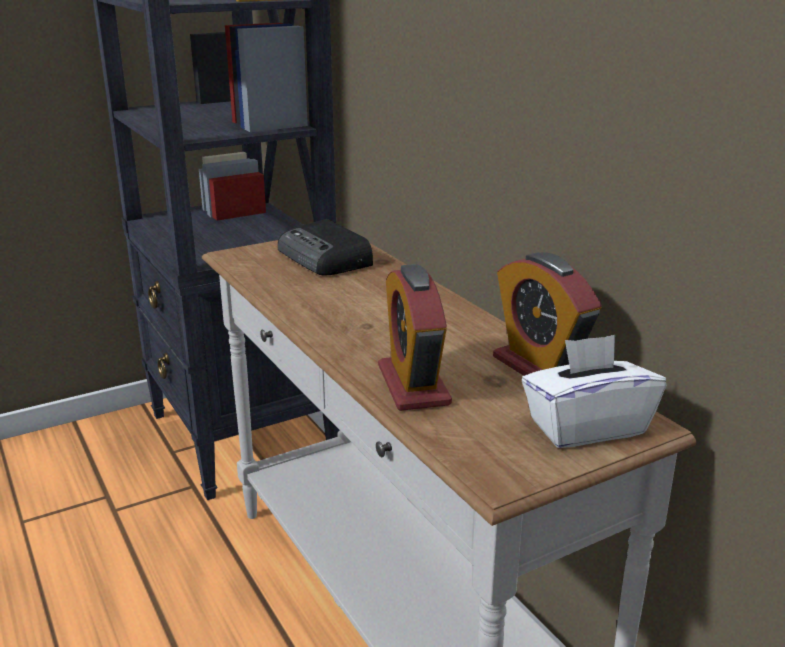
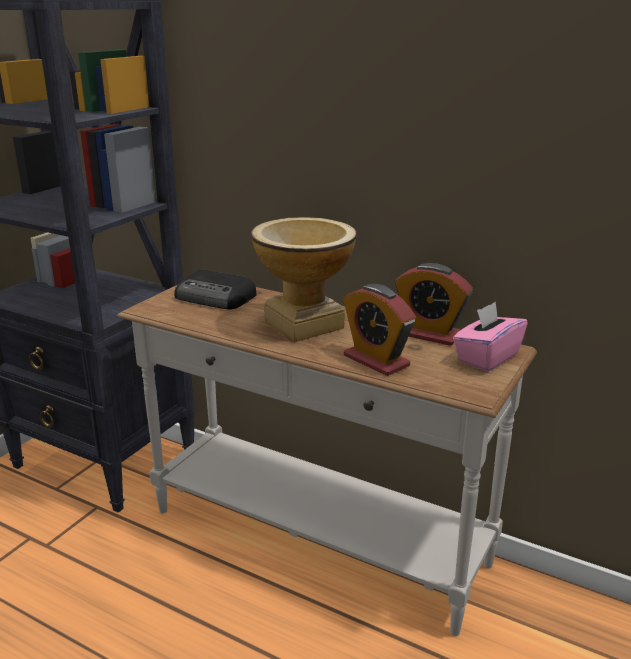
camera: 30 degrees left, 0 degrees up
(384, 314) = (304, 325): none -> vase
(586, 427) = (487, 358): white tissue box -> pink tissue box

